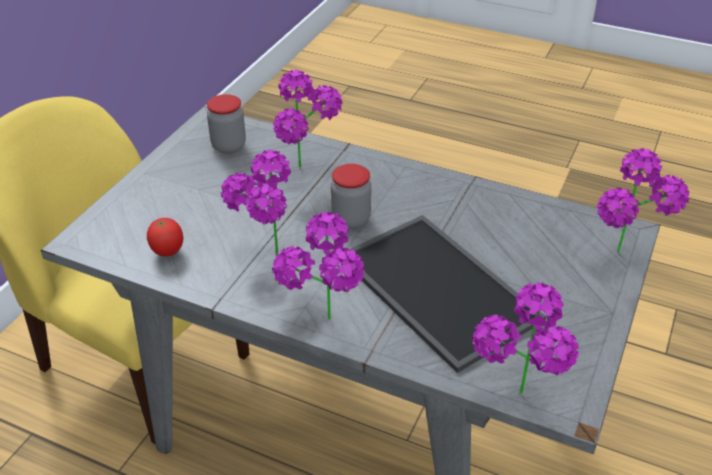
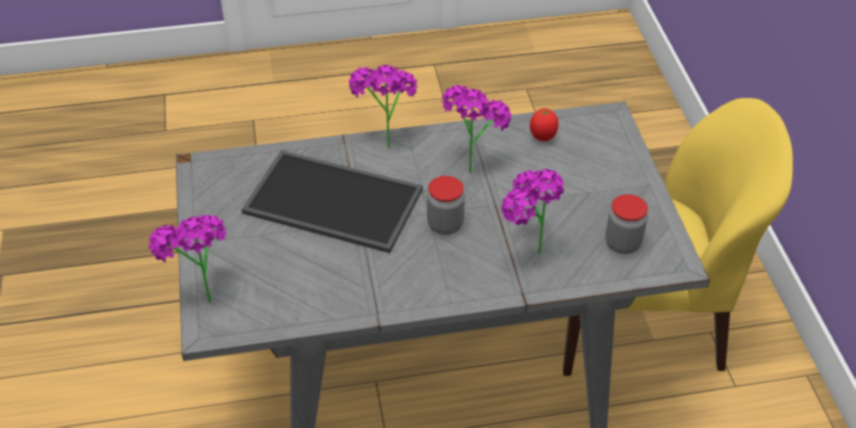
camera: 145 degrees right, 5 degrees up
(516, 406) = (233, 152): potted plant -> none

